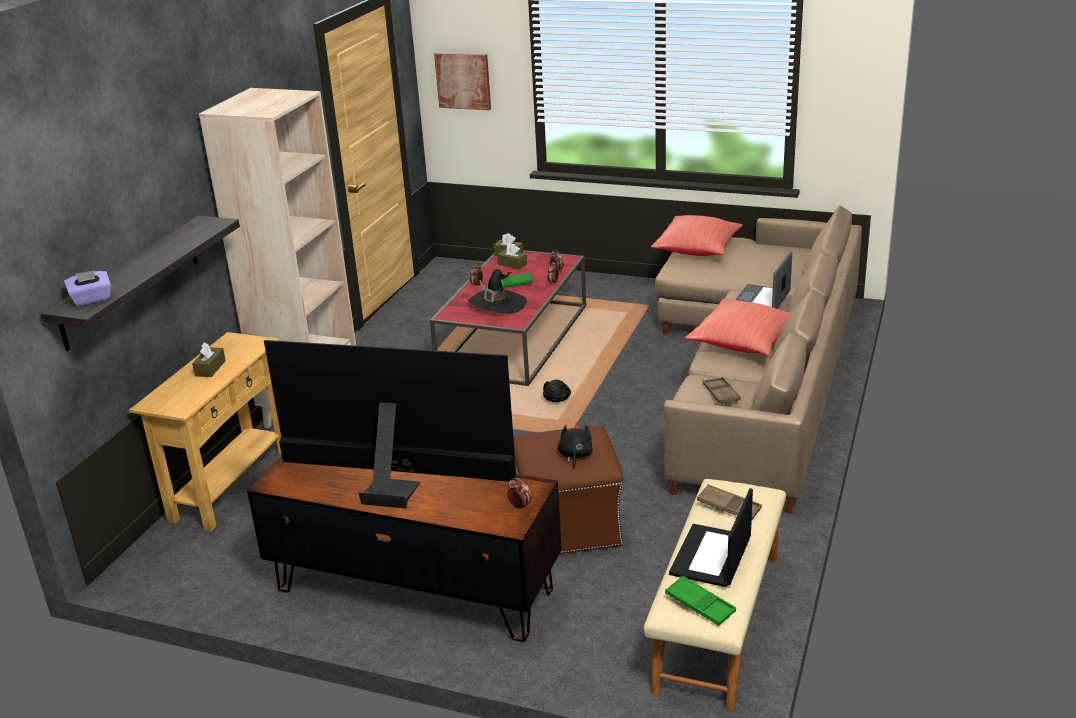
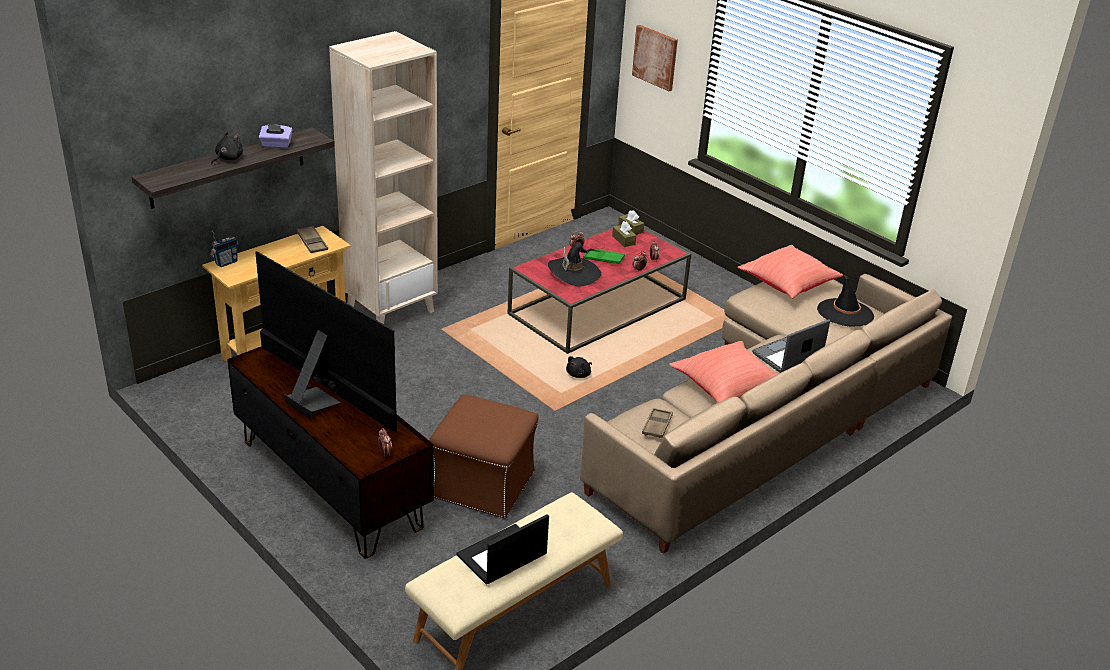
camera: 25 degrees right, 5 degrees up
(91, 299) = (171, 176): purple tissue box -> purple tissue box (276, 145)
(156, 398) = (226, 262): none -> radio
(210, 368) = (282, 252): brown tissue box -> none
(575, 456) = (486, 430): black plush toy -> black plush toy (228, 158)
(700, 605) = (453, 588): green tray -> none
(729, 507) = (558, 523): brown tray -> brown tray (312, 242)
(768, 255) = (845, 313): none -> black hat

